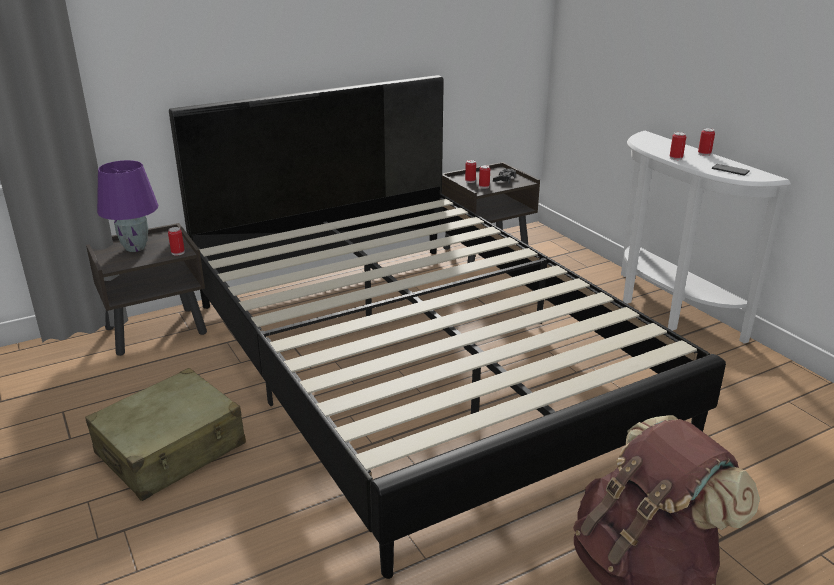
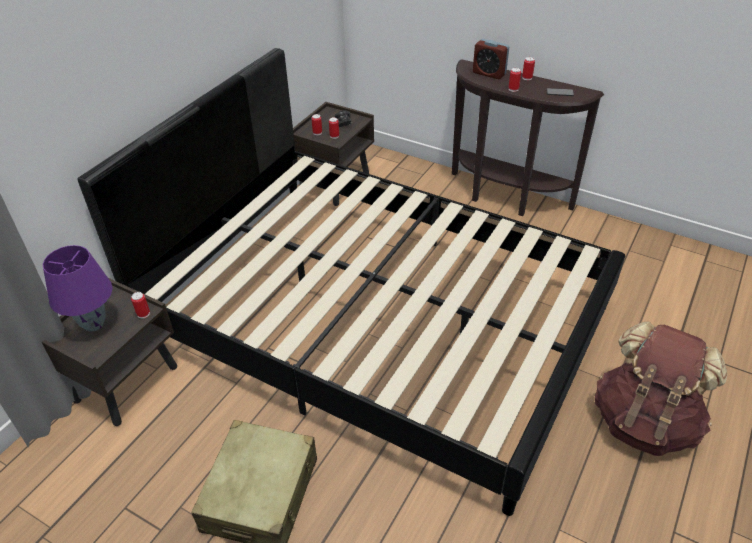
camera: 30 degrees left, 15 degrees up
(662, 144) = (489, 73): none -> alarm clock
(666, 310) = (505, 198): white console table -> brown console table

